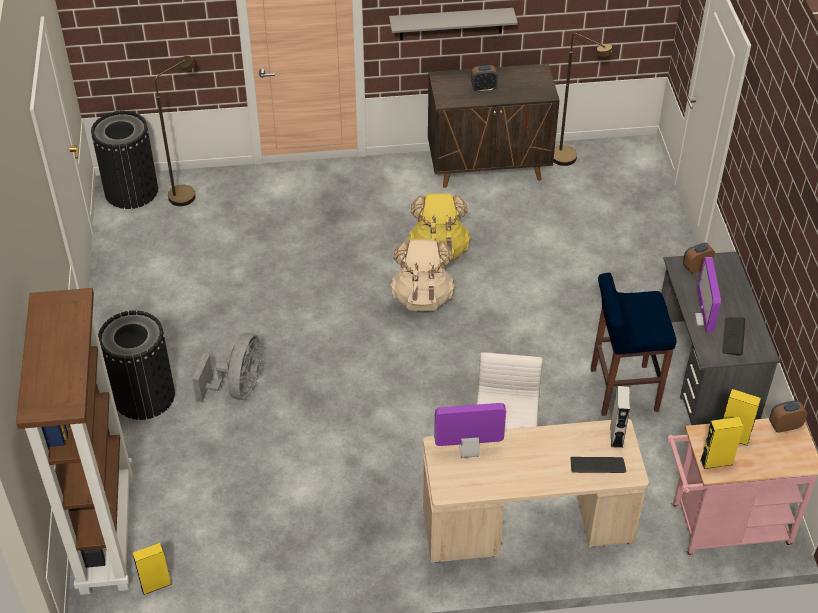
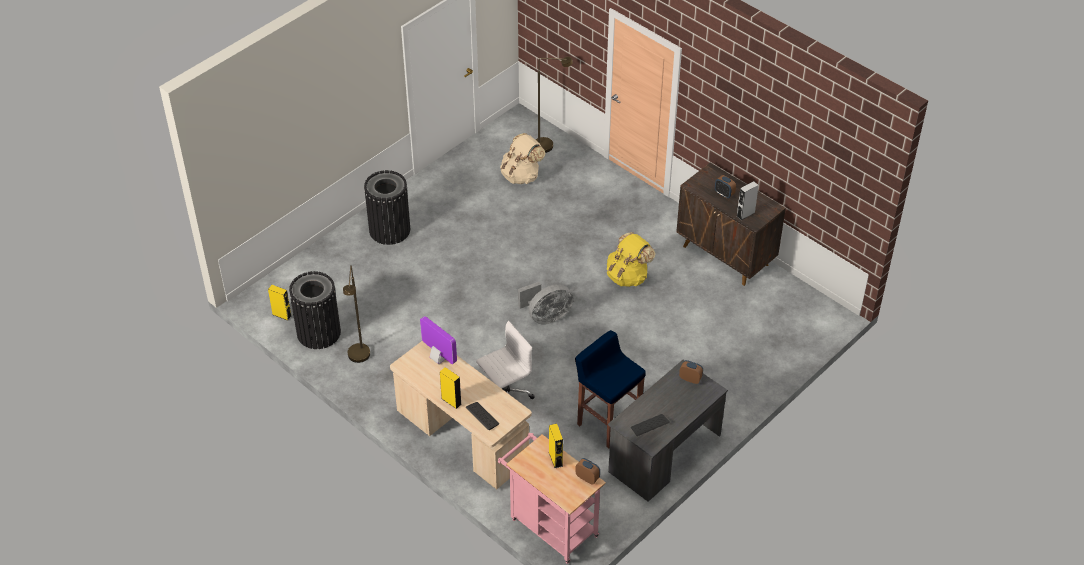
camera: 50 degrees right, 0 degrees up
(106, 531) = (294, 275): brown bookcase -> none
(131, 191) = (524, 124): black trash can -> black trash can (318, 332)
(238, 388) = (433, 261): grey fan -> grey fan (546, 316)
(422, 297) = (582, 292): beige backpack -> beige backpack (521, 175)
(451, 23) = (728, 137): grey shelf -> none
(570, 159) = (779, 288): brown floor lamp -> brown floor lamp (359, 359)
(616, 435) = (512, 412): grey speaker -> grey speaker (745, 214)
(705, 319) = (649, 405): monitor -> none
(716, 462) = (528, 461): yellow speaker -> yellow speaker (451, 401)

